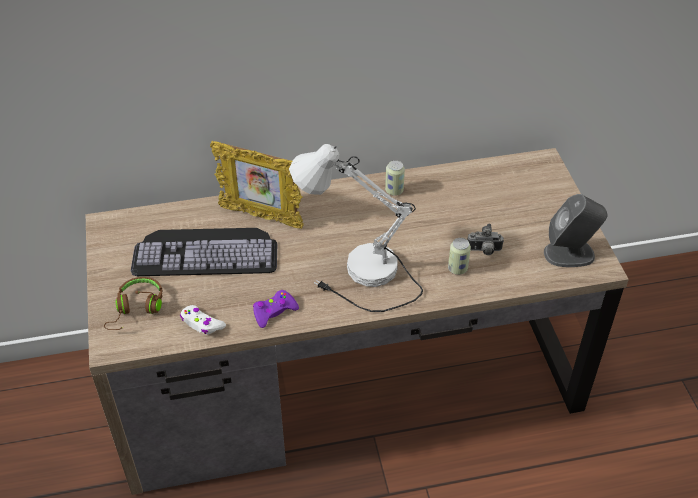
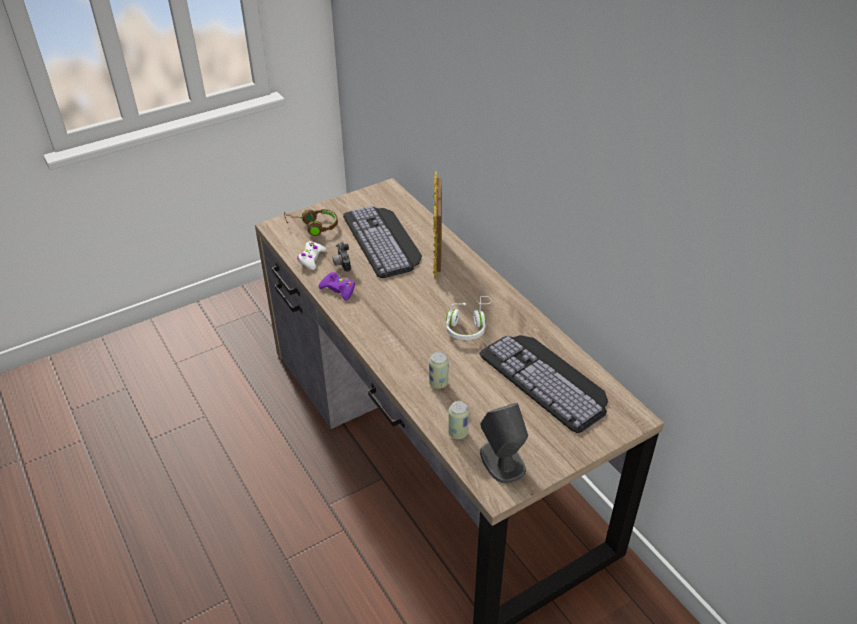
camera: 70 degrees right, 5 degrees down
(359, 278) = (396, 325): white table lamp -> none
(385, 225) = (468, 325): none -> white headphones
(394, 191) = (516, 320): can -> can (458, 433)
(481, 195) = (548, 379): none -> keyboard
(484, 251) = (471, 396): camera -> camera (341, 264)

